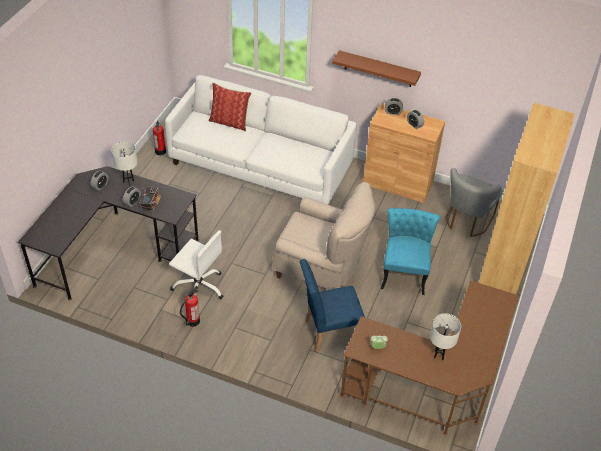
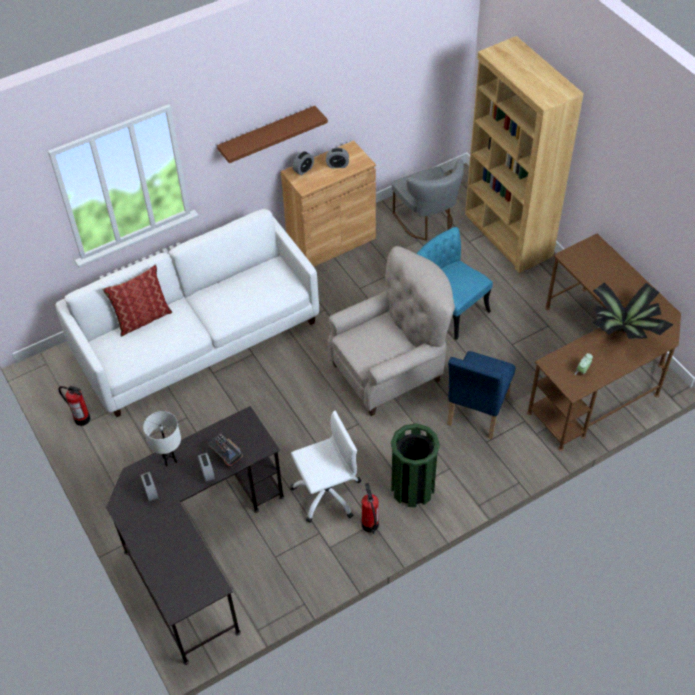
camera: 50 degrees left, 5 degrees up
(239, 328) = (412, 488): none -> green trash can
(438, 355) = (624, 331): white table lamp -> potted plant

